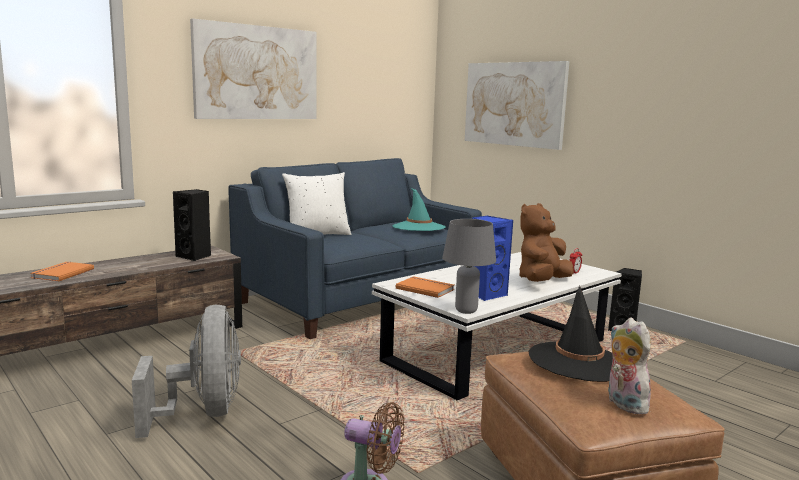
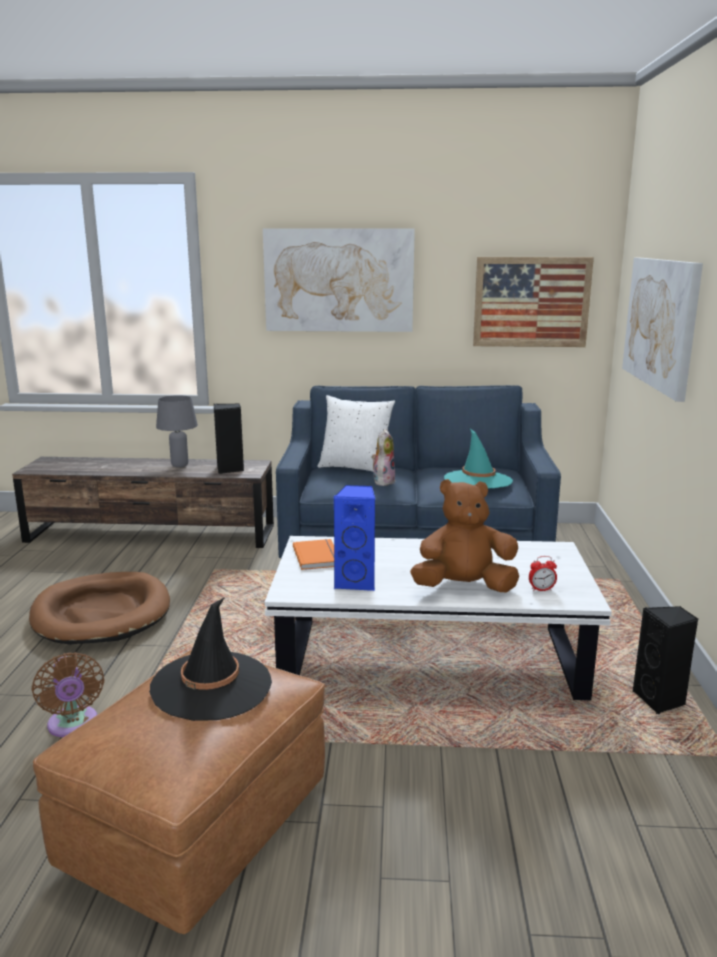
camera: 45 degrees right, 5 degrees up
(61, 273) = (117, 465): orange book -> none
(203, 413) = (102, 613): grey fan -> brown dog bed
(389, 96) = (531, 302): none -> picture
(465, 311) = (285, 593): grey table lamp -> grey table lamp (179, 465)
(623, 404) = (131, 742): plush toy -> plush toy (383, 481)

